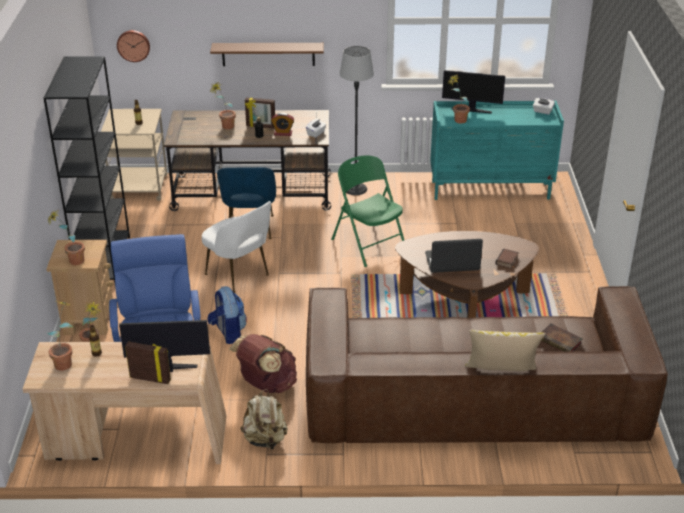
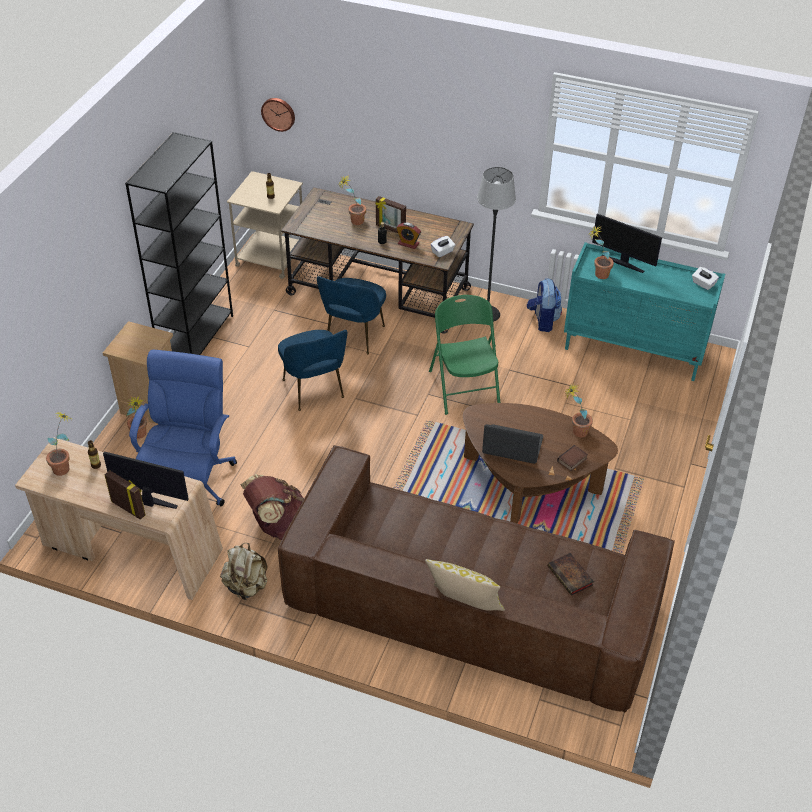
camera: 20 degrees right, 10 degrees up
(72, 262) = (128, 351): potted plant -> potted plant (575, 432)
(228, 333) = (271, 455): backpack -> backpack (543, 321)
(240, 277) = (314, 392): white chair -> blue chair
(268, 54) = (414, 152): brown shelf -> none

